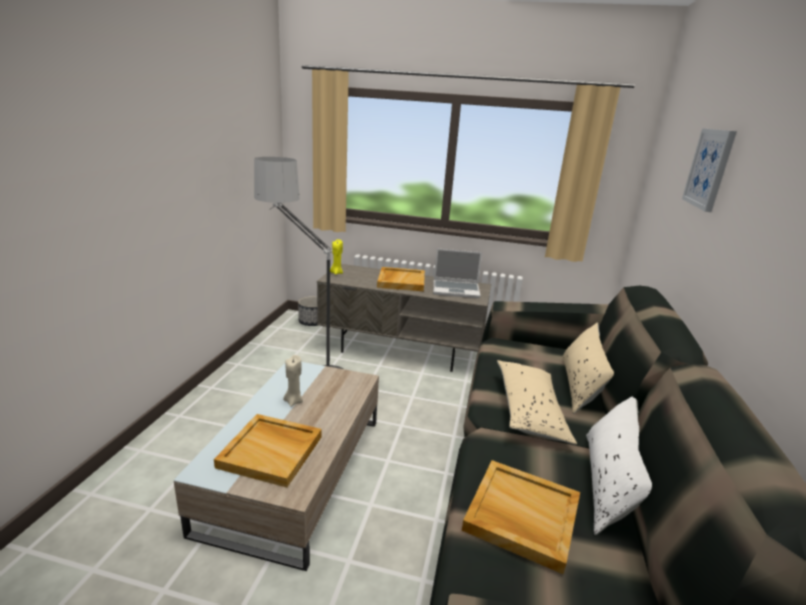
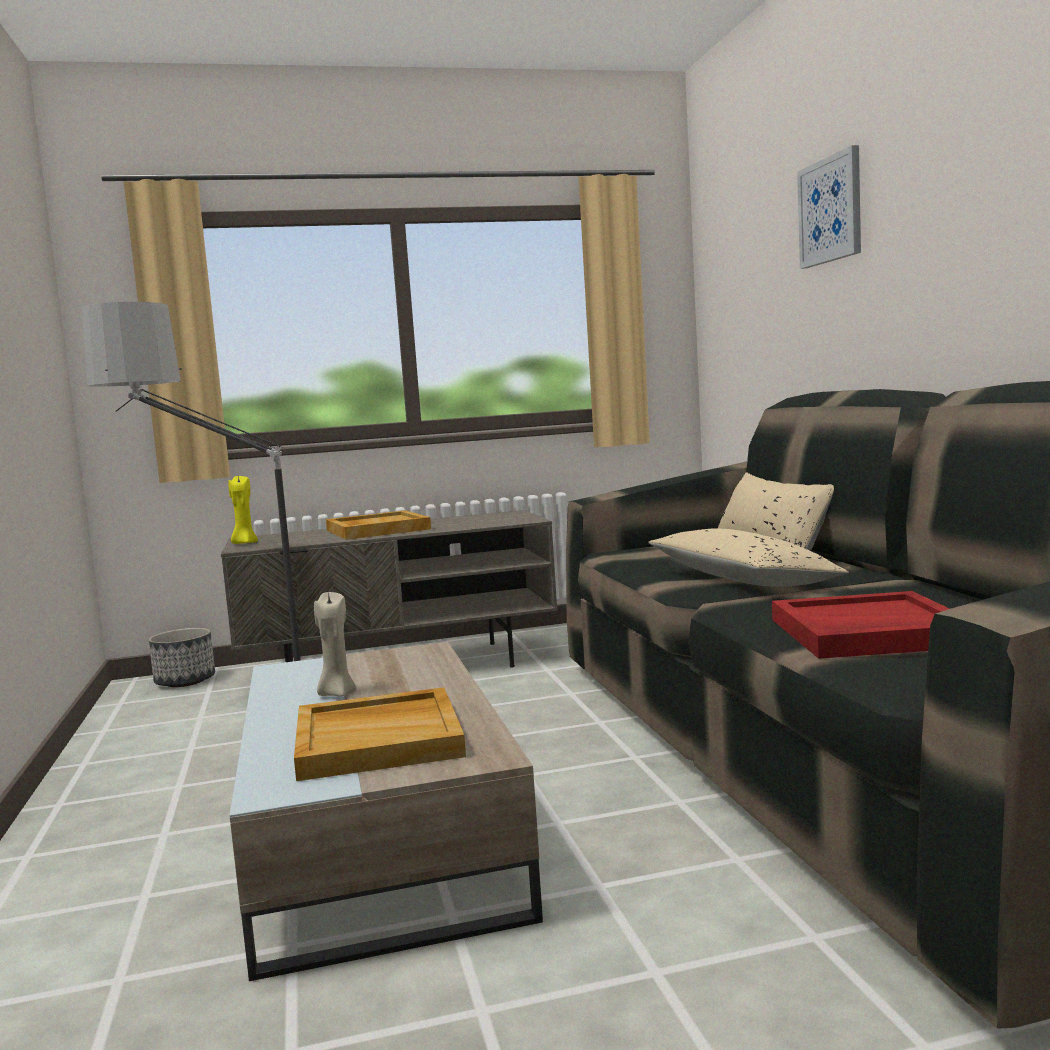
camera: 25 degrees left, 15 degrees down
(456, 290) = (481, 520): laptop -> none
(521, 515) = (868, 633): beige tray -> red tray
(609, 483) = (922, 594): white pillow -> none

